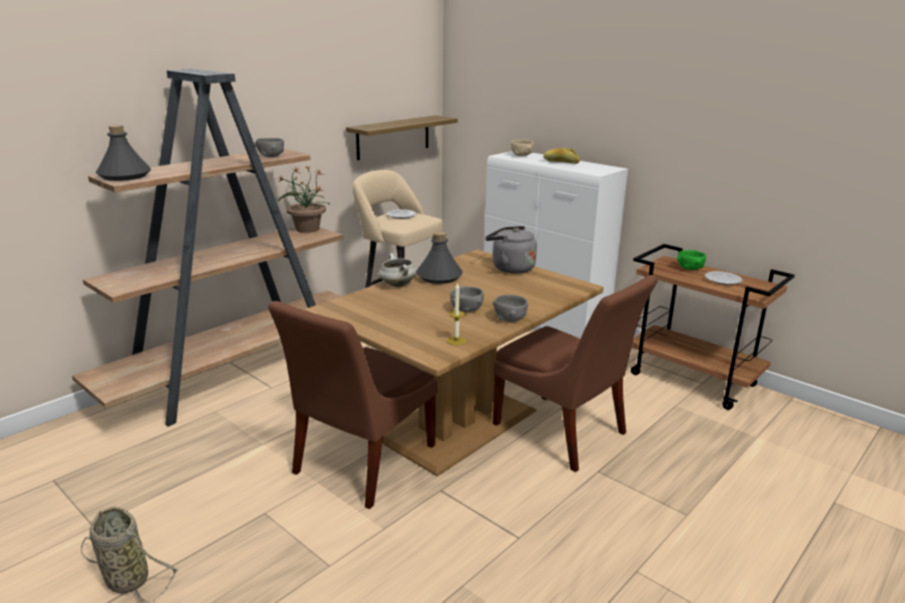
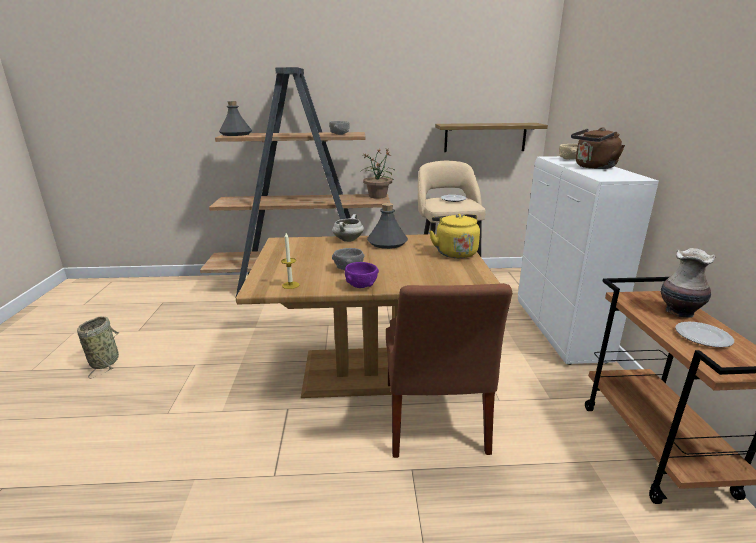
camera: 45 degrees right, 0 degrees up
(360, 464) = (276, 365): brown chair -> none
(510, 268) = (454, 252): grey kettle -> yellow kettle
(510, 319) = (361, 285): grey bowl -> purple bowl
(561, 162) = (593, 167): bread -> brown kettle
(690, 268) = (679, 312): green bowl -> vase

